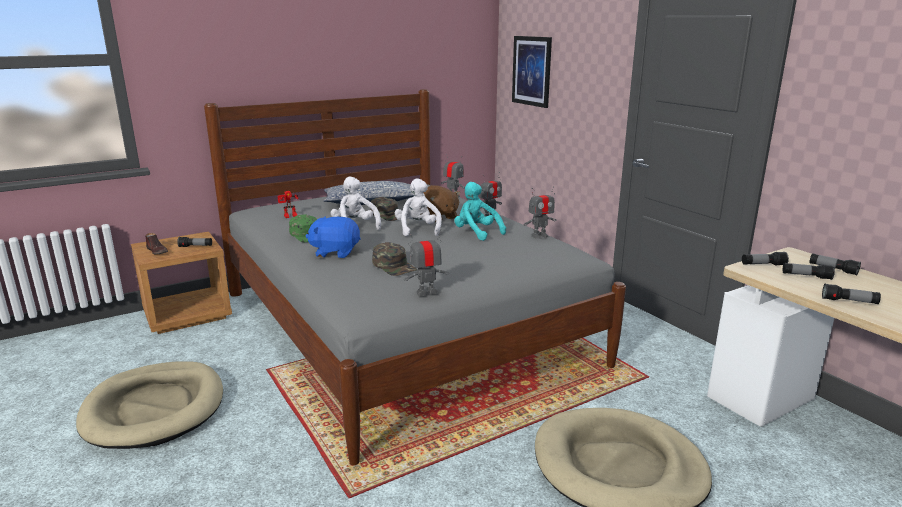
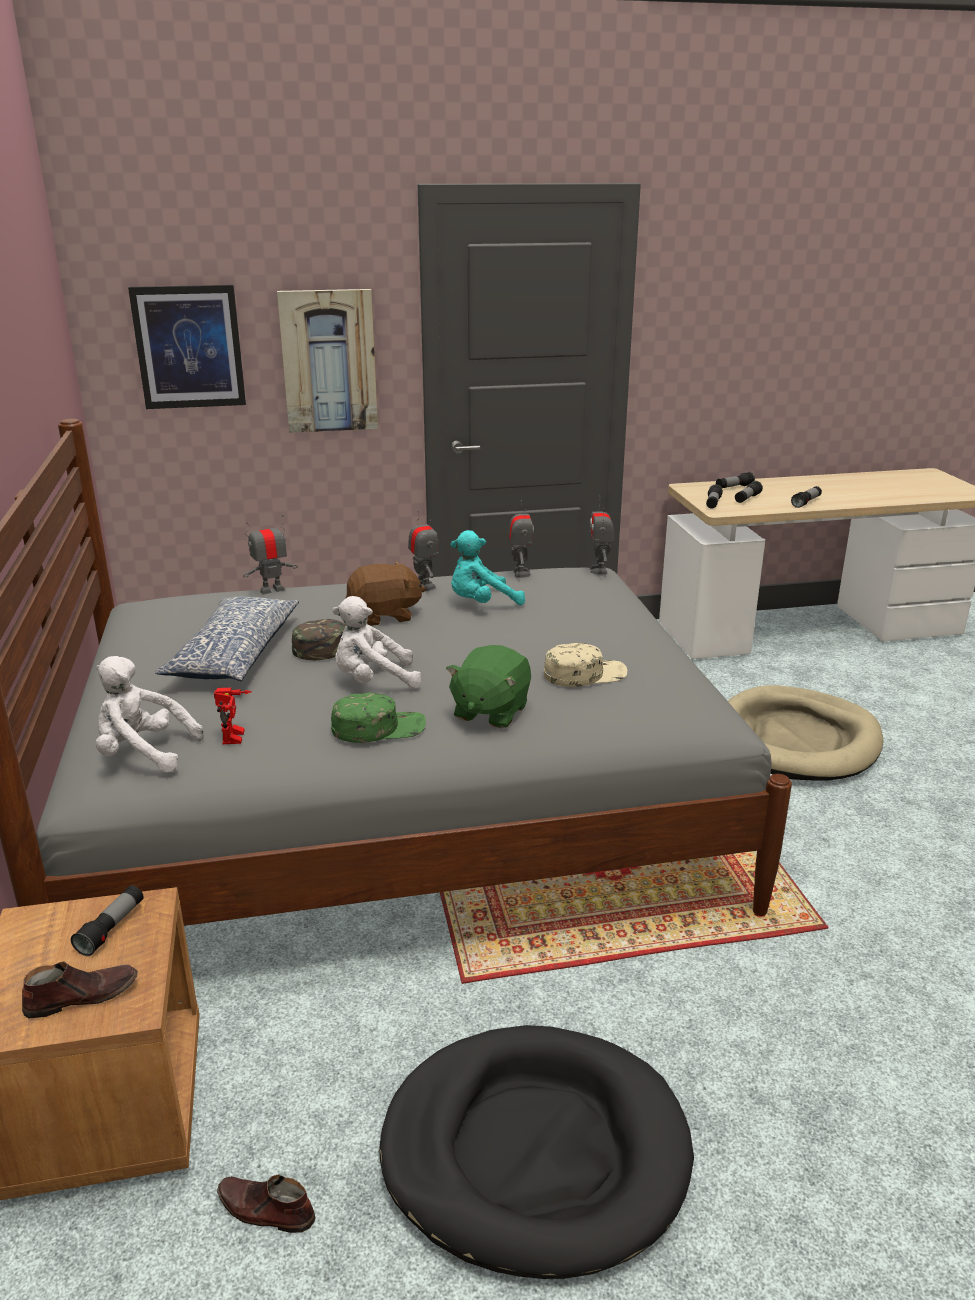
camera: 70 degrees left, 5 degrees up
(134, 355) = (265, 1210): none -> brown shoe
(155, 409) = (535, 1152): beige dog bed -> black dog bed
(335, 252) = (490, 711): blue plush toy -> green plush toy
(394, 266) = (584, 674): green cap -> beige cap
(418, 229) = (433, 637): white plush toy -> white plush toy (143, 753)
(426, 292) = (681, 669): toy robot -> toy robot (599, 570)
(584, 89) = (328, 361): none -> picture

